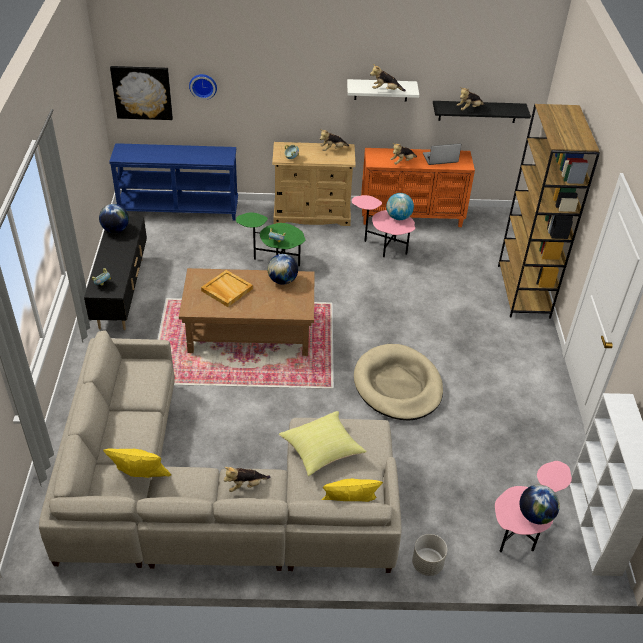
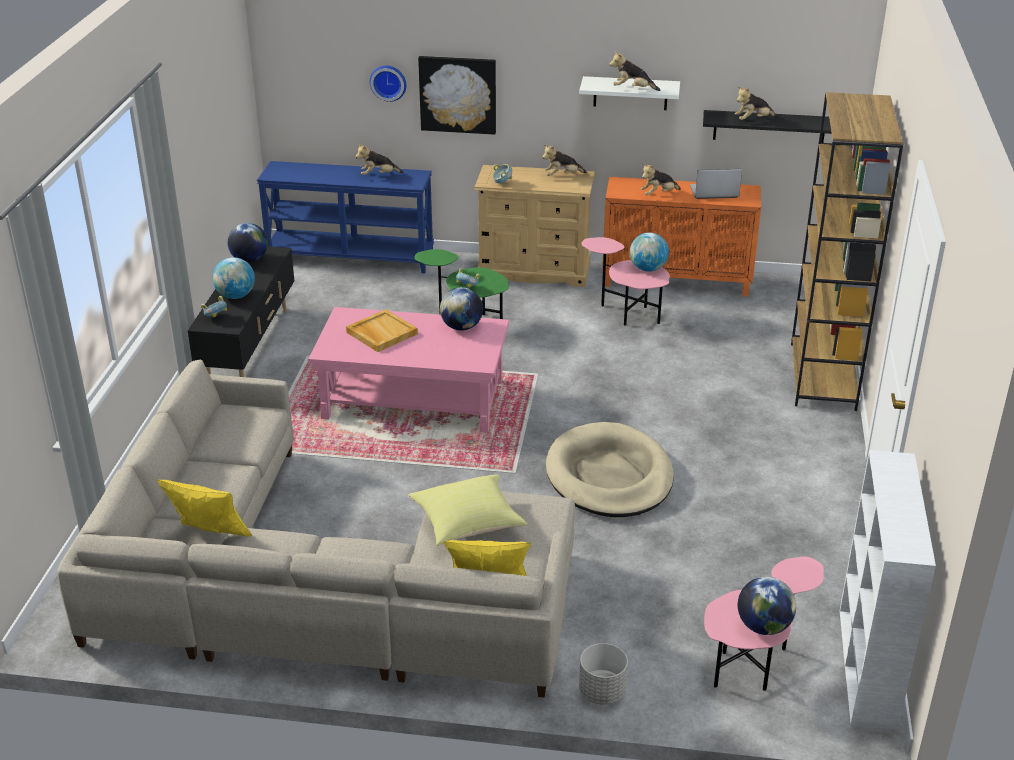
camera: 10 degrees right, 10 degrees down
(113, 263) = (235, 296): none -> globe
(142, 92) = (308, 90): picture -> picture (458, 94)
(245, 485) = (350, 555): plush toy -> plush toy (378, 175)
(249, 331) = (412, 399): brown coffee table -> pink coffee table

